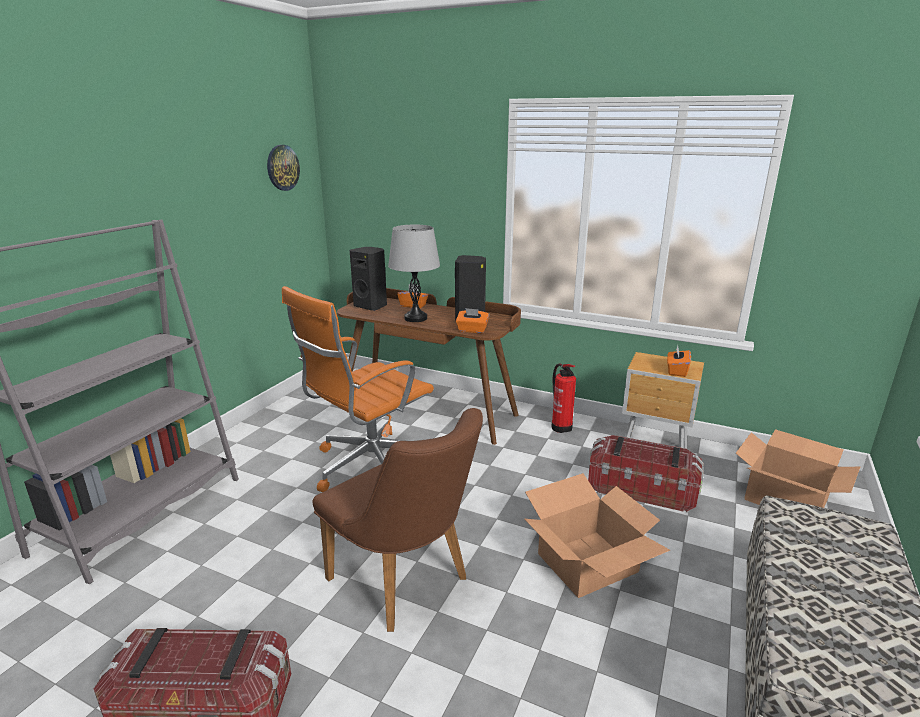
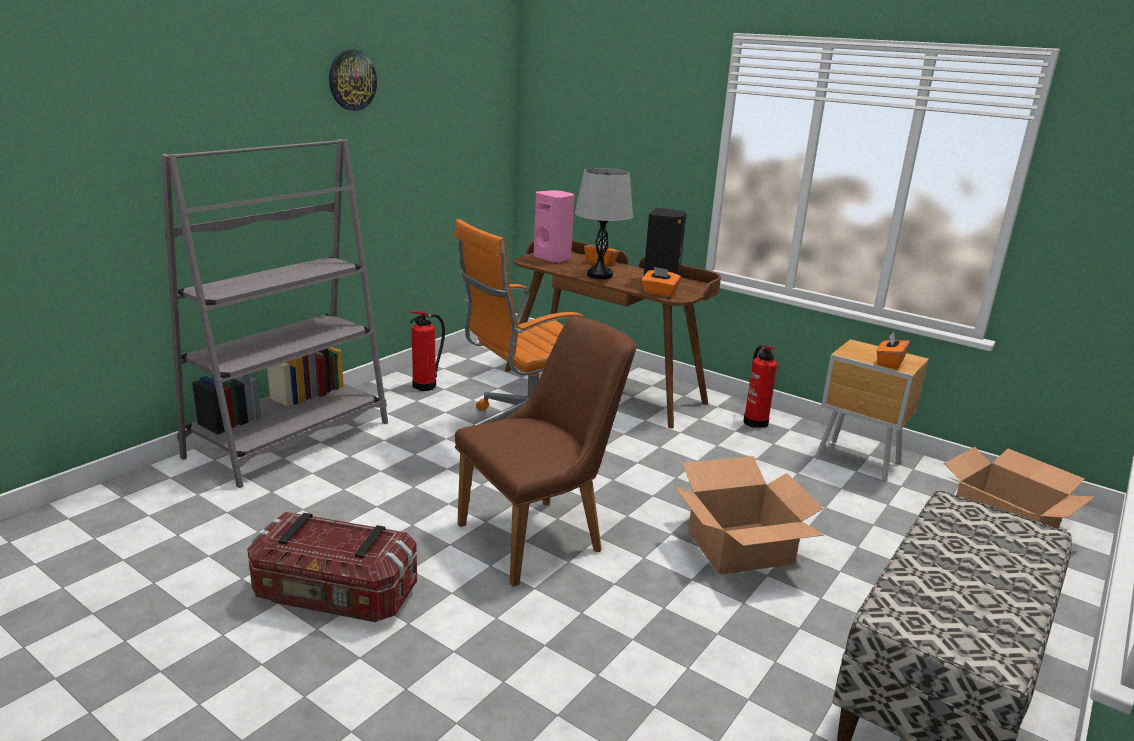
camera: 10 degrees right, 0 degrees up
(270, 433) = (426, 385): none -> fire extinguisher
(282, 167) = (474, 94): wall clock -> wall clock (352, 80)
(371, 306) = (553, 258): black speaker -> pink speaker
(407, 583) = (542, 535): brown chair -> brown chair turned 90 degrees counterclockwise
(641, 489) = (828, 493): storage box -> none

